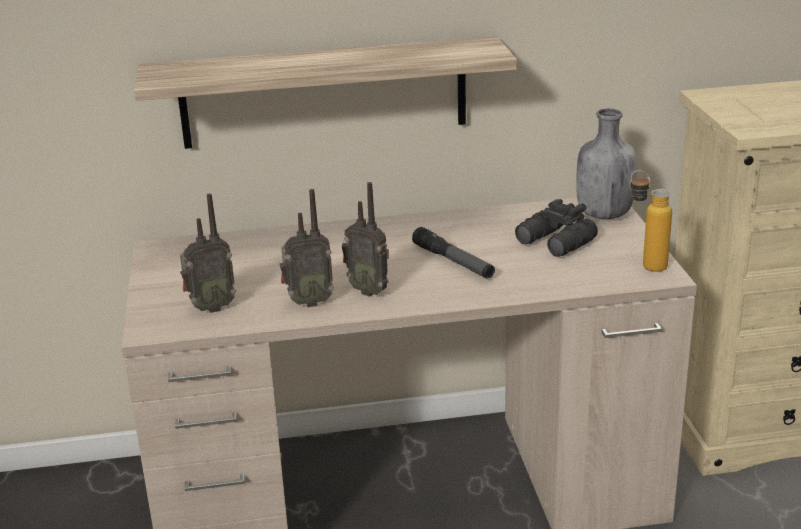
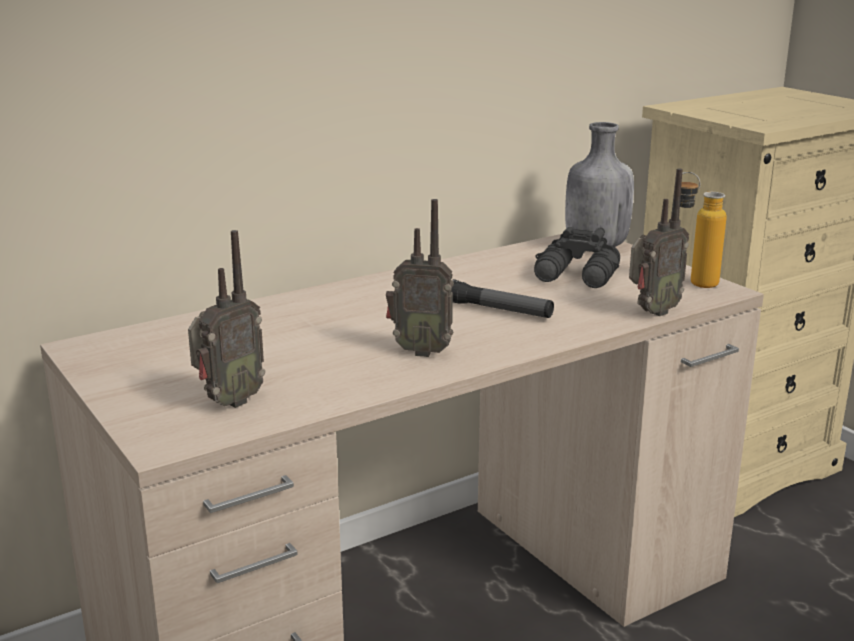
camera: 25 degrees left, 5 degrees down
(308, 302) = (356, 375): radio -> radio (651, 312)
(324, 93) = (282, 121): shelf -> none

